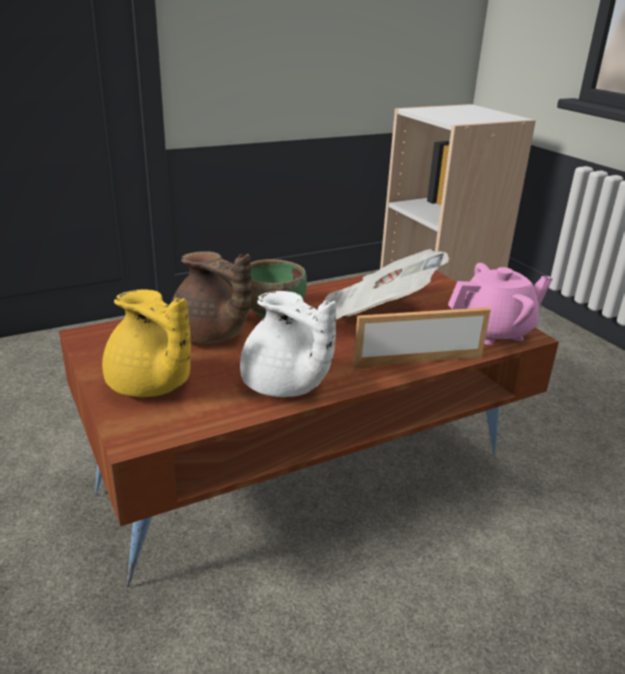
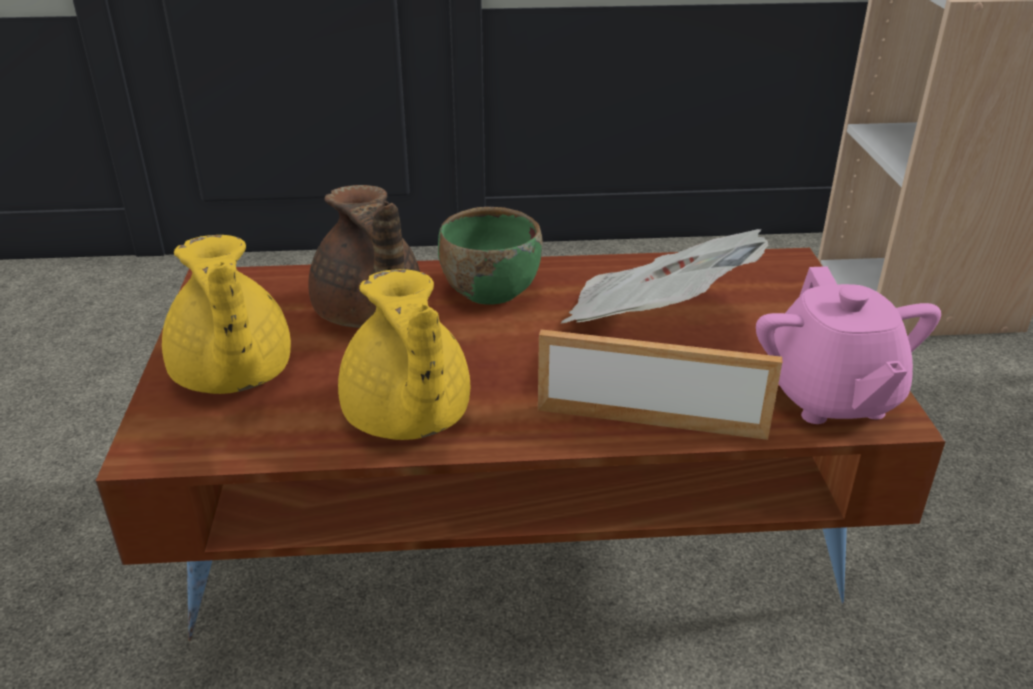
camera: 25 degrees right, 5 degrees up
(284, 386) = (407, 418): white teapot -> yellow teapot
(494, 331) = (831, 397): pink teapot -> pink teapot turned 75 degrees clockwise

